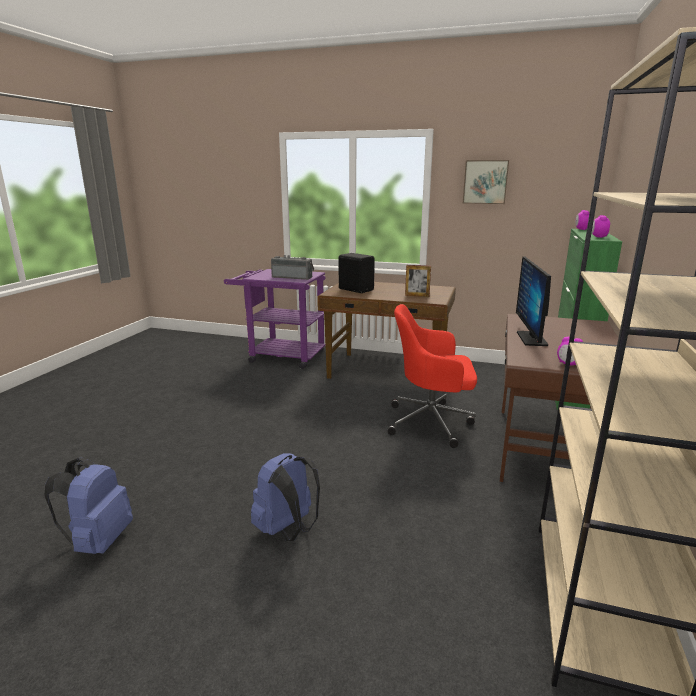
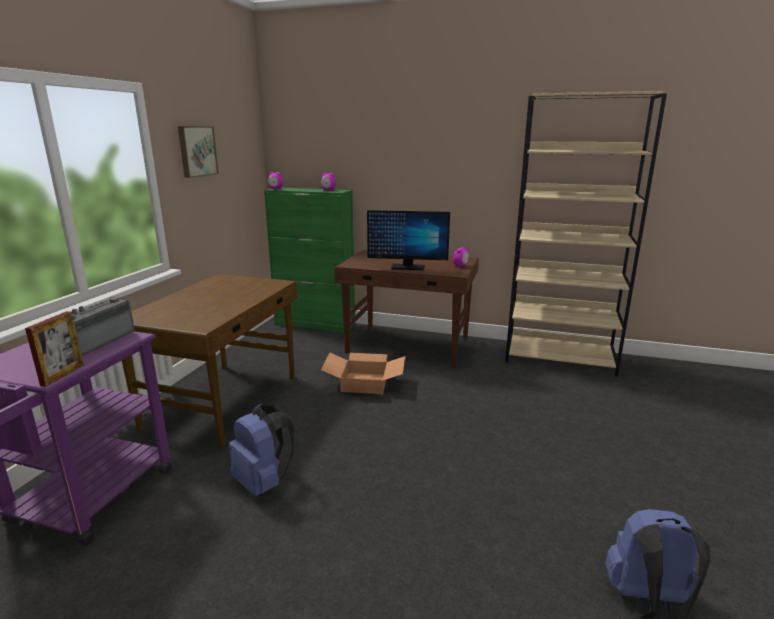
camera: 90 degrees left, 0 degrees up
(288, 529) = (554, 459): blue backpack -> blue backpack (263, 482)
(356, 289) = (191, 313): black speaker -> none
(417, 295) = (250, 288): picture frame -> picture frame (62, 375)
(431, 422) = (363, 383): red office chair -> cardboard box

